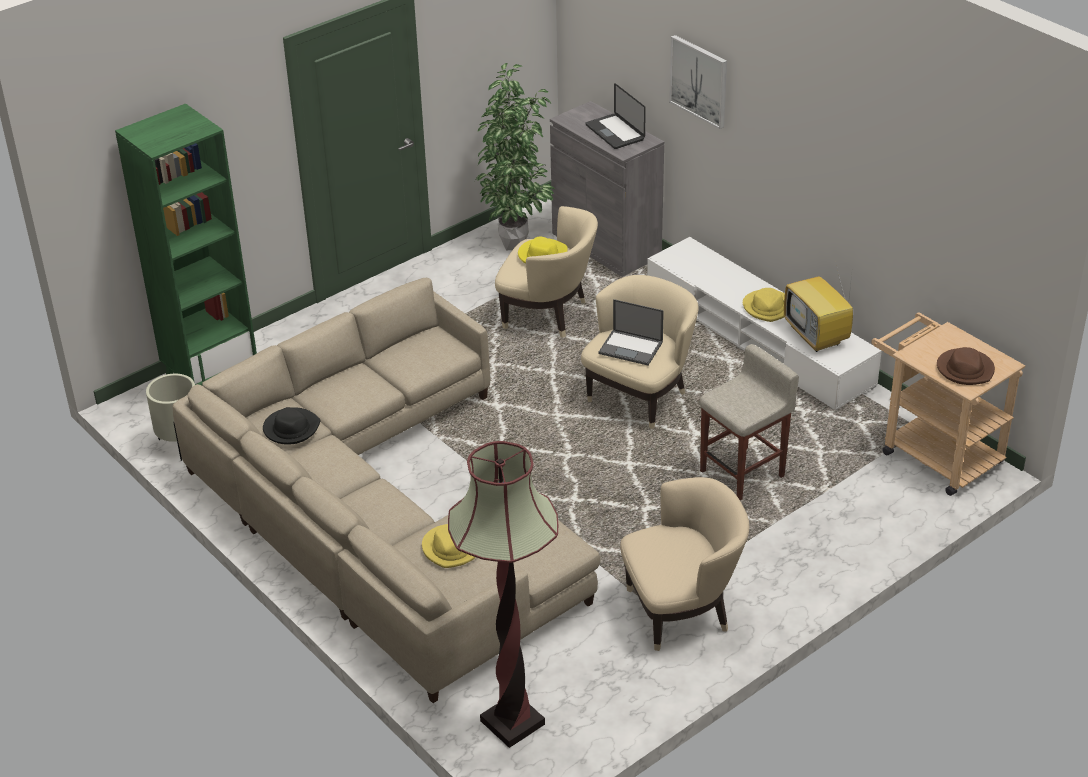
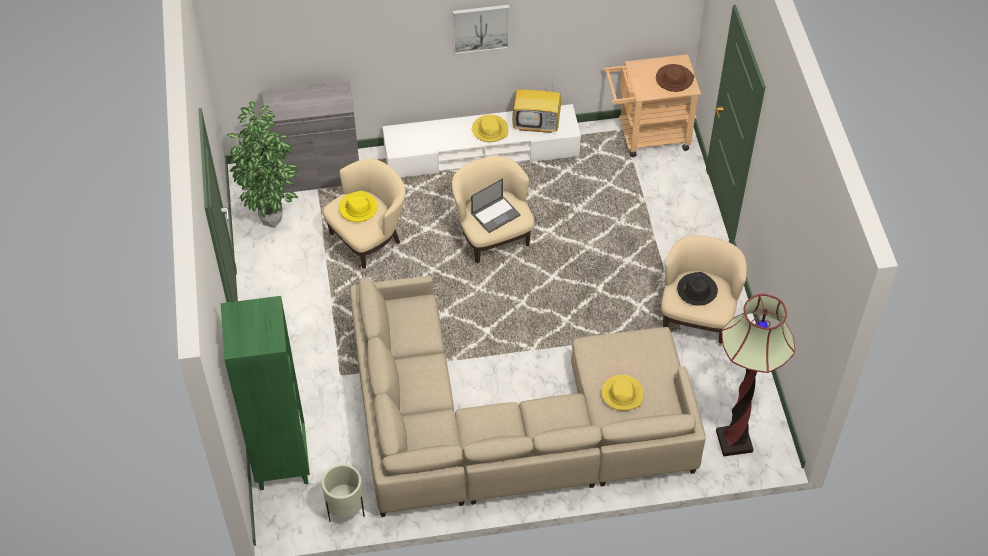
camera: 60 degrees left, 15 degrees up
(291, 428) = (439, 429): black hat -> black hat (696, 290)
(615, 132) = (315, 98): laptop -> none
(699, 81) = (375, 27): picture -> picture (480, 28)
(743, 473) = (601, 228): beige stool -> none

